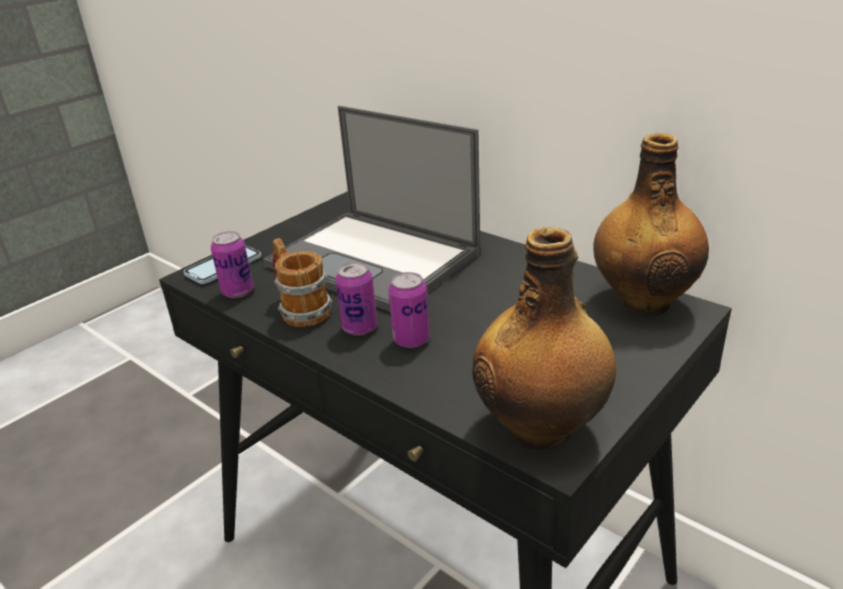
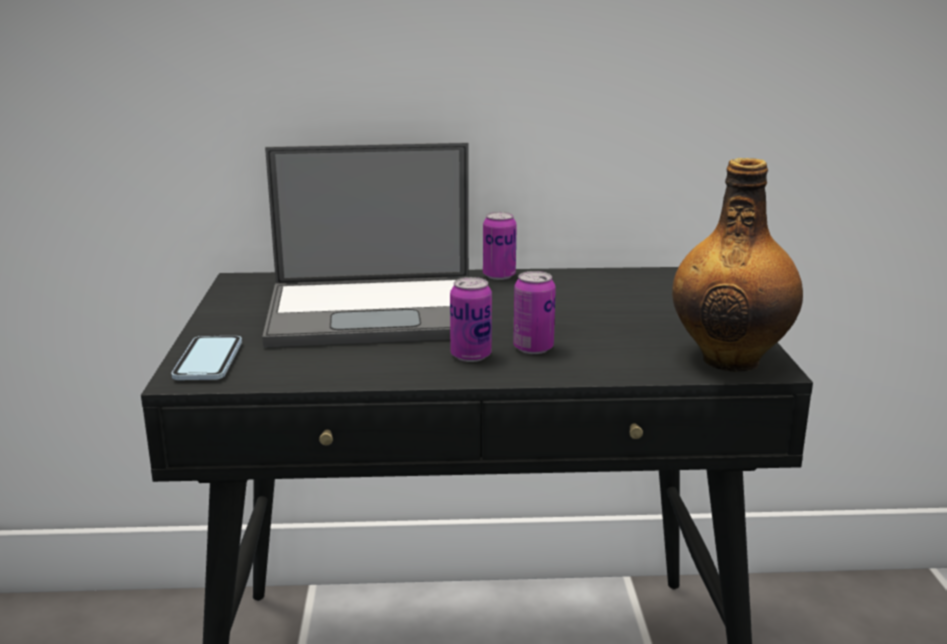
camera: 45 degrees left, 10 degrees down
(238, 291) = (278, 372): can -> can (499, 275)
(301, 309) = (382, 362): mug -> none
(644, 301) = (652, 277): bottle -> none

